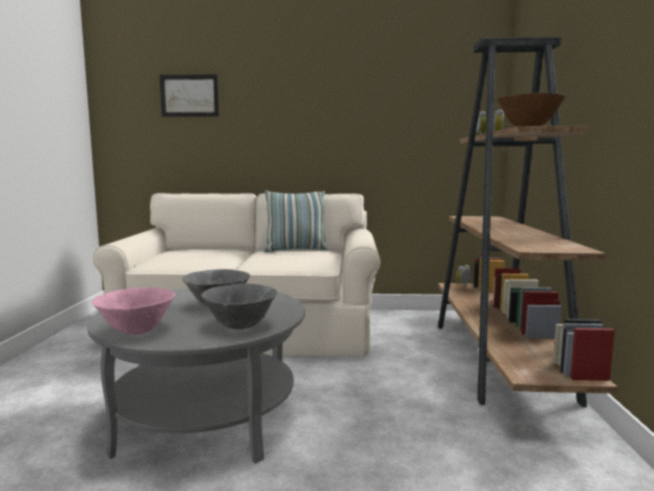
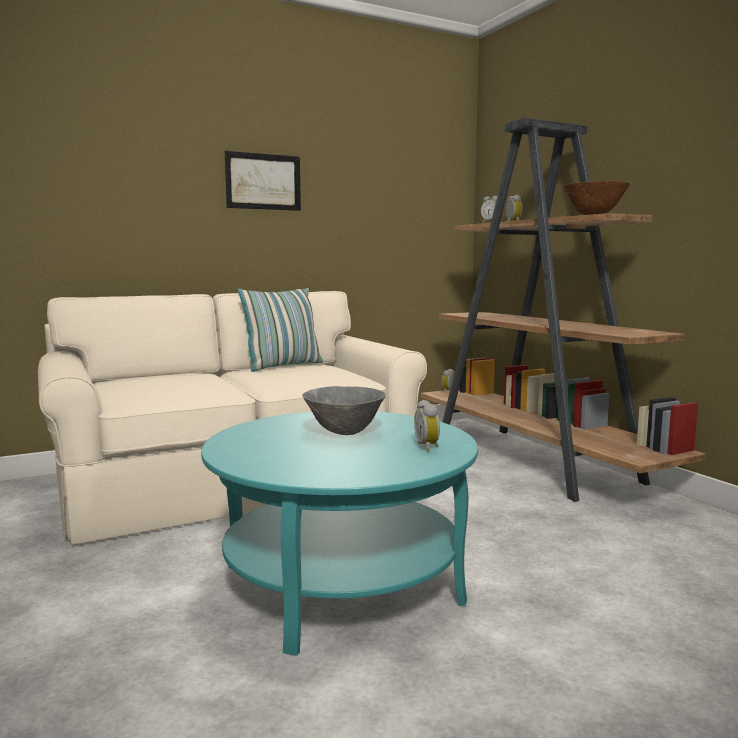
camera: 30 degrees left, 0 degrees up
(137, 331) = (328, 471): pink bowl -> none
(189, 95) = (90, 150): picture -> picture (263, 181)
(206, 419) = (342, 582): grey coffee table -> turquoise coffee table
(240, 326) = (428, 447): grey bowl -> alarm clock

